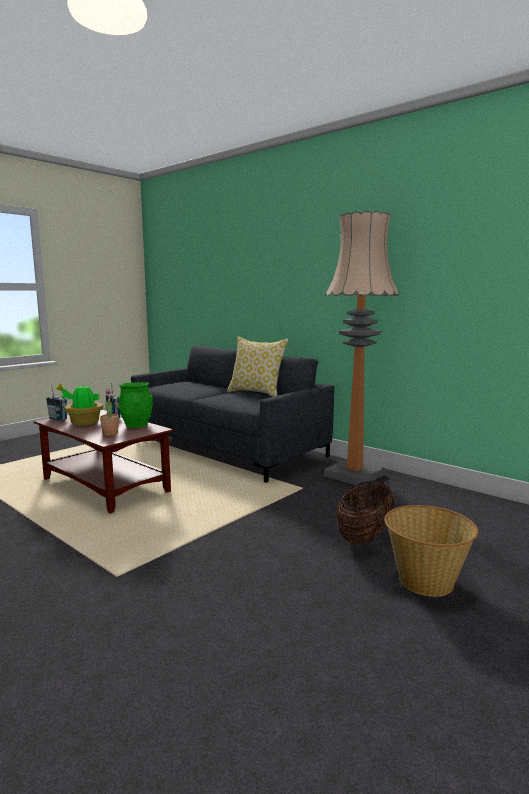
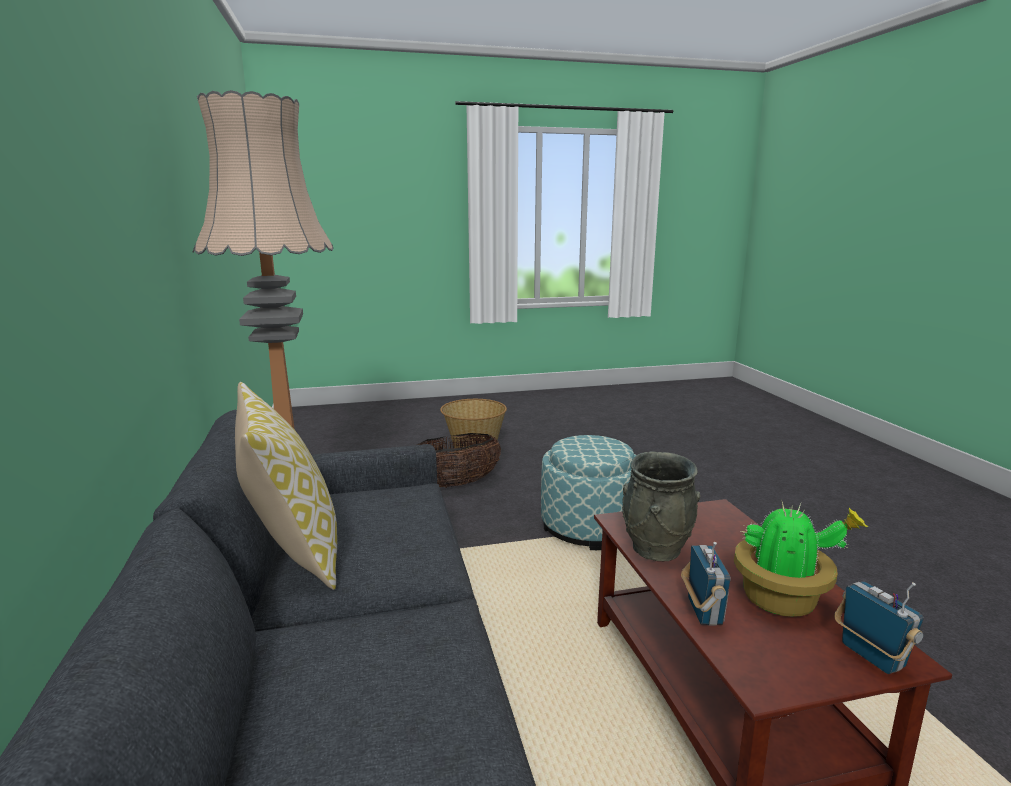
camera: 145 degrees left, 5 degrees up
(110, 433) = (714, 532): potted plant -> none
(137, 425) = (655, 548): green vase -> grey vase
(215, 536) = (588, 527): none -> ottoman

